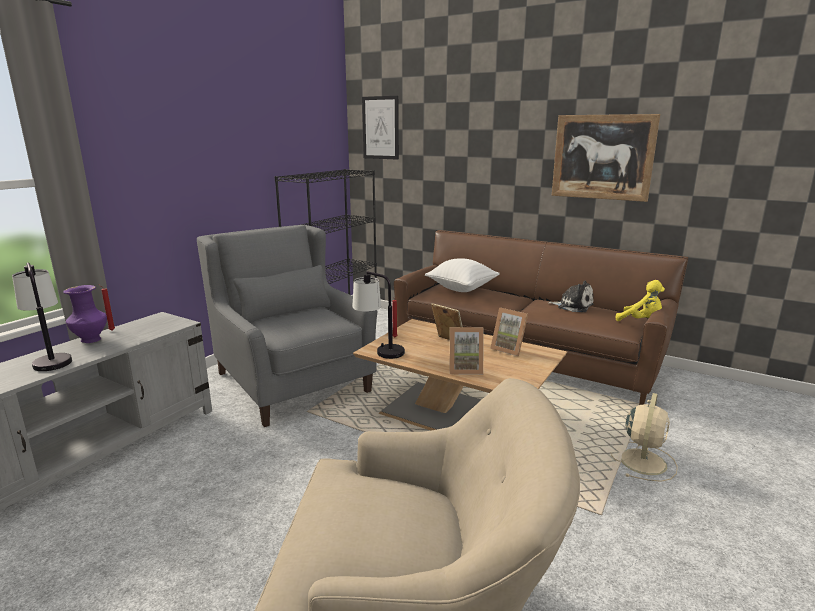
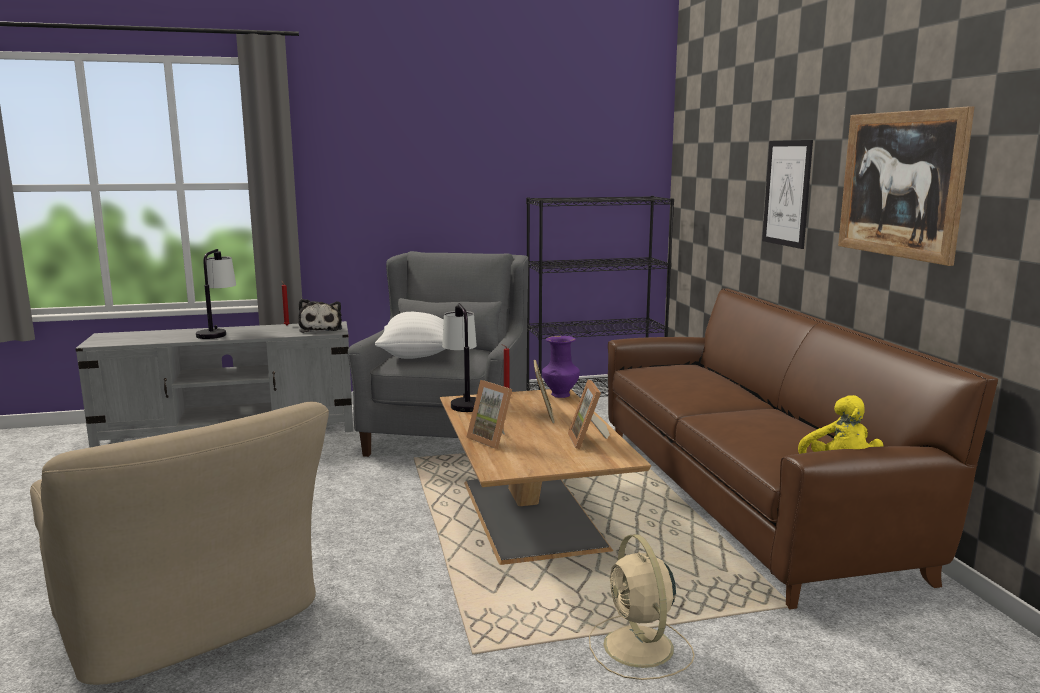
camera: 45 degrees right, 5 degrees down
(91, 340) = (261, 328): purple vase -> purple vase (560, 395)
(380, 128) = (695, 141): picture -> picture (787, 193)
(461, 289) = (690, 372): white pillow -> white pillow (418, 356)
(573, 306) = (785, 424): plush toy -> plush toy (321, 329)
(643, 460) = (639, 648): beige fan -> beige fan turned 90 degrees clockwise

